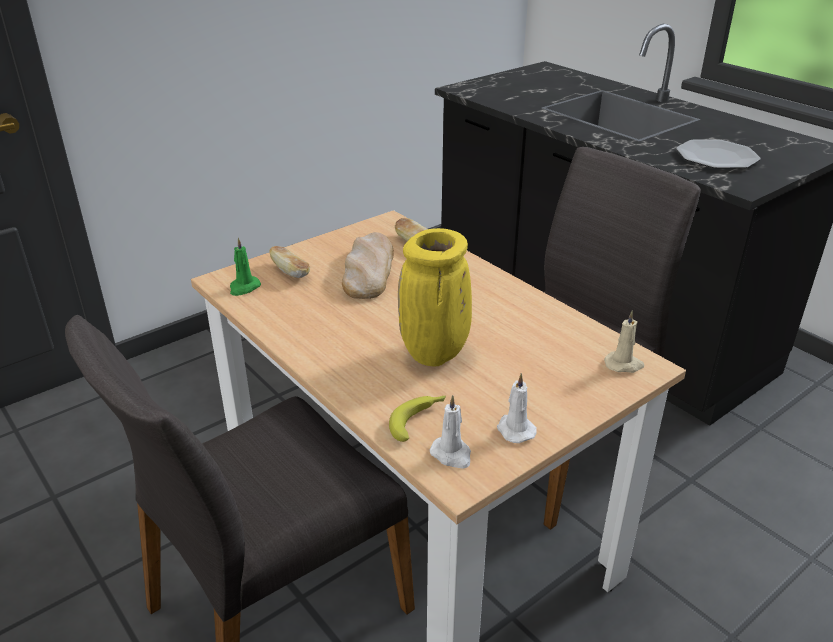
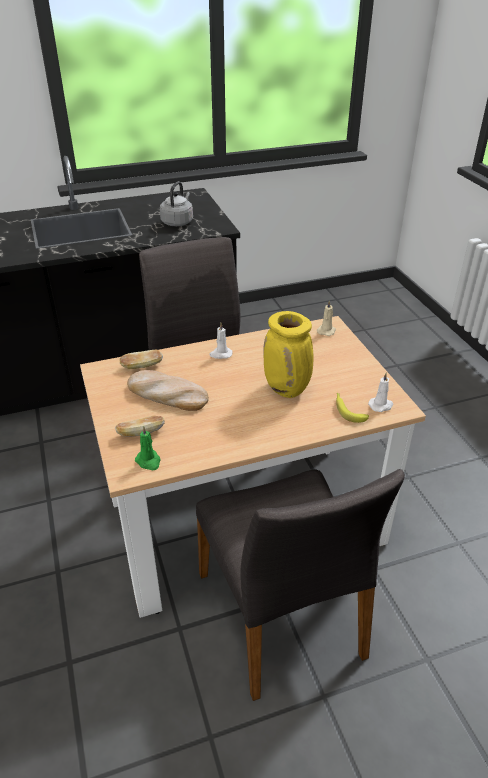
camera: 70 degrees left, 5 degrees up
(514, 430) = (367, 380): white candle -> white candle (220, 354)
(717, 157) = (178, 222): plate -> grey kettle

